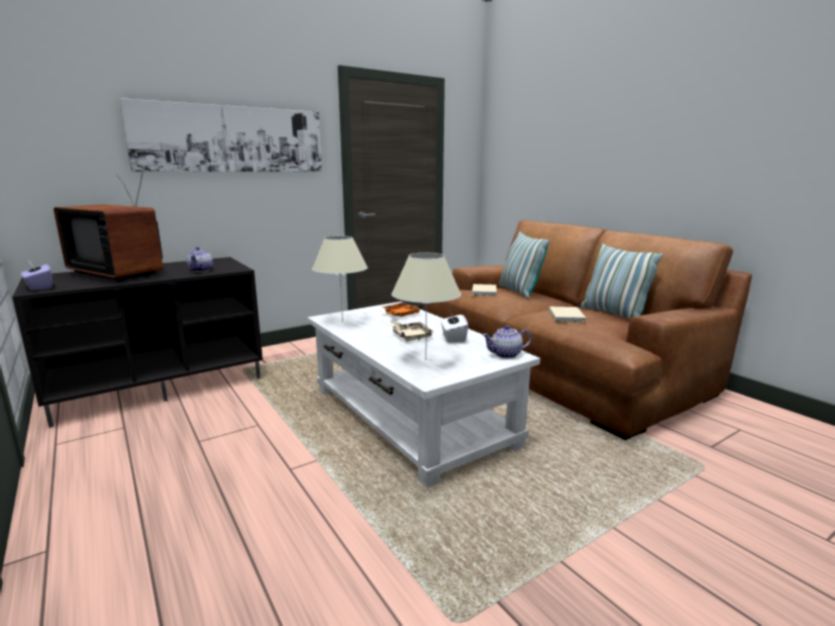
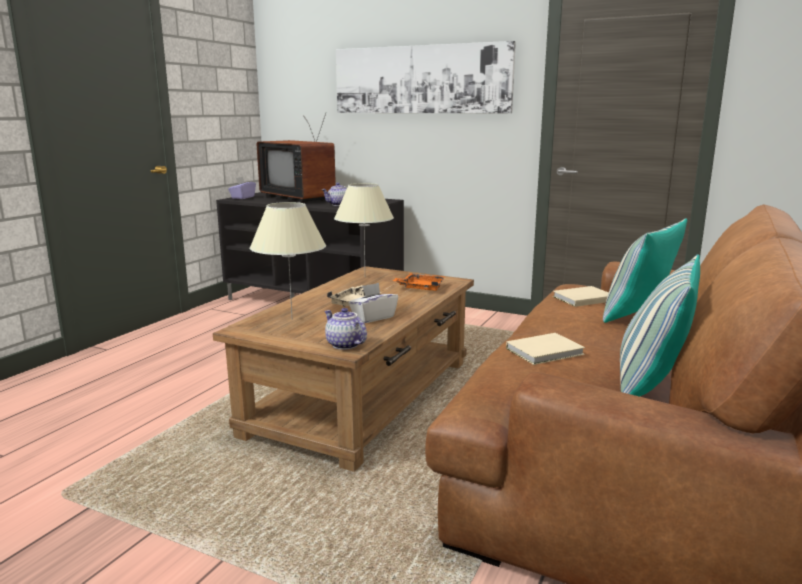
camera: 60 degrees right, 0 degrees up
(122, 273) = (301, 198): television -> television turned 45 degrees counterclockwise
(410, 416) = (362, 397): white coffee table -> brown coffee table

